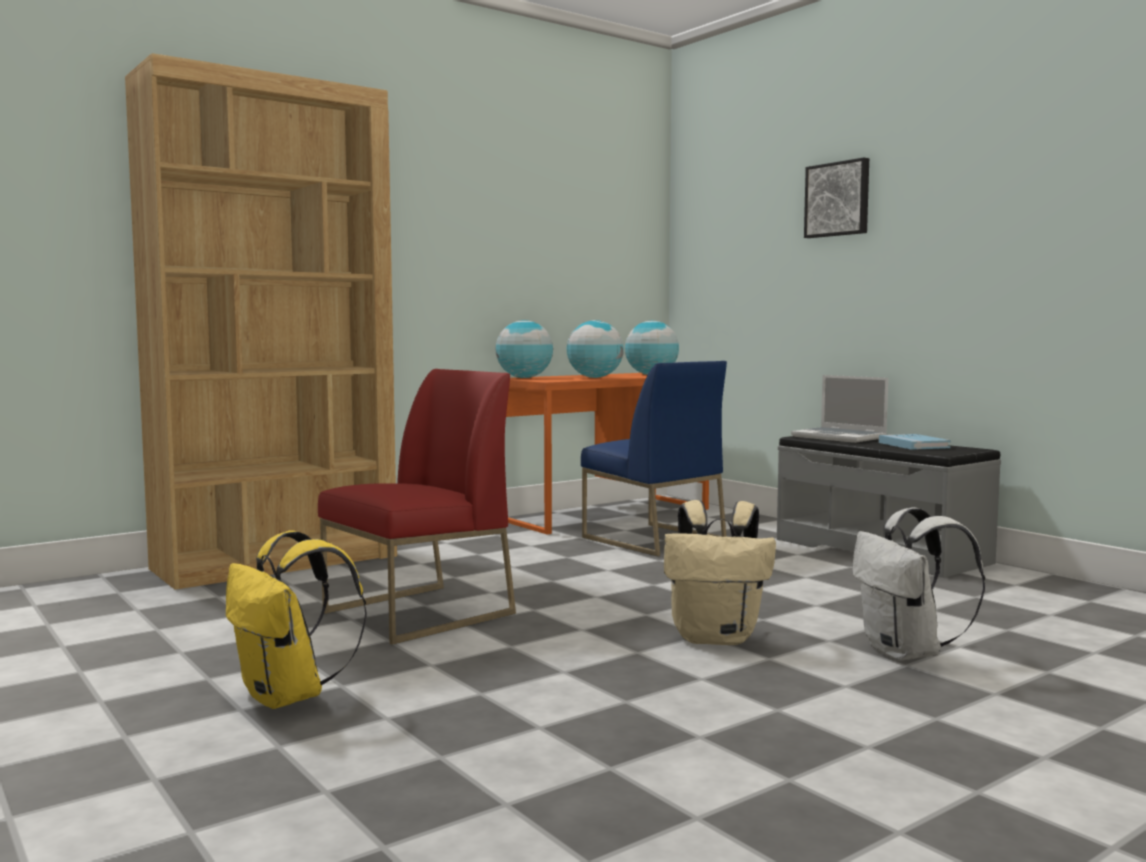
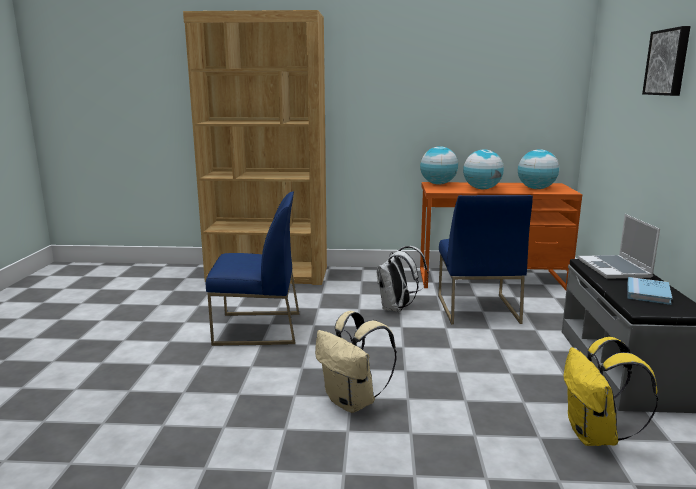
camera: 40 degrees right, 10 degrees up
(289, 697) = (125, 362): yellow backpack -> yellow backpack (595, 436)
(418, 614) = (257, 329): red chair -> blue chair
(907, 653) = (436, 466): white backpack -> white backpack (397, 308)

